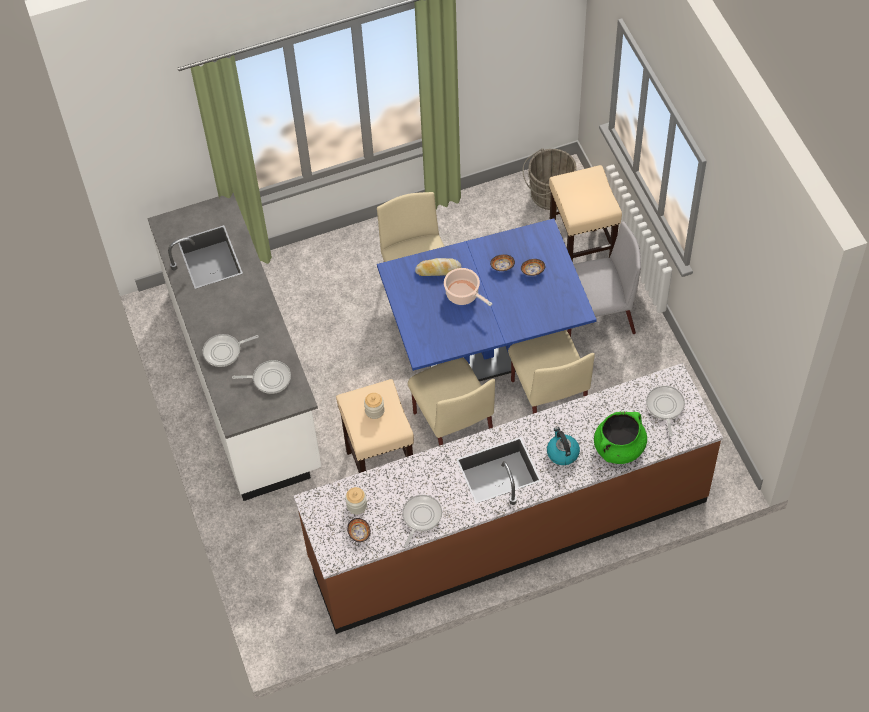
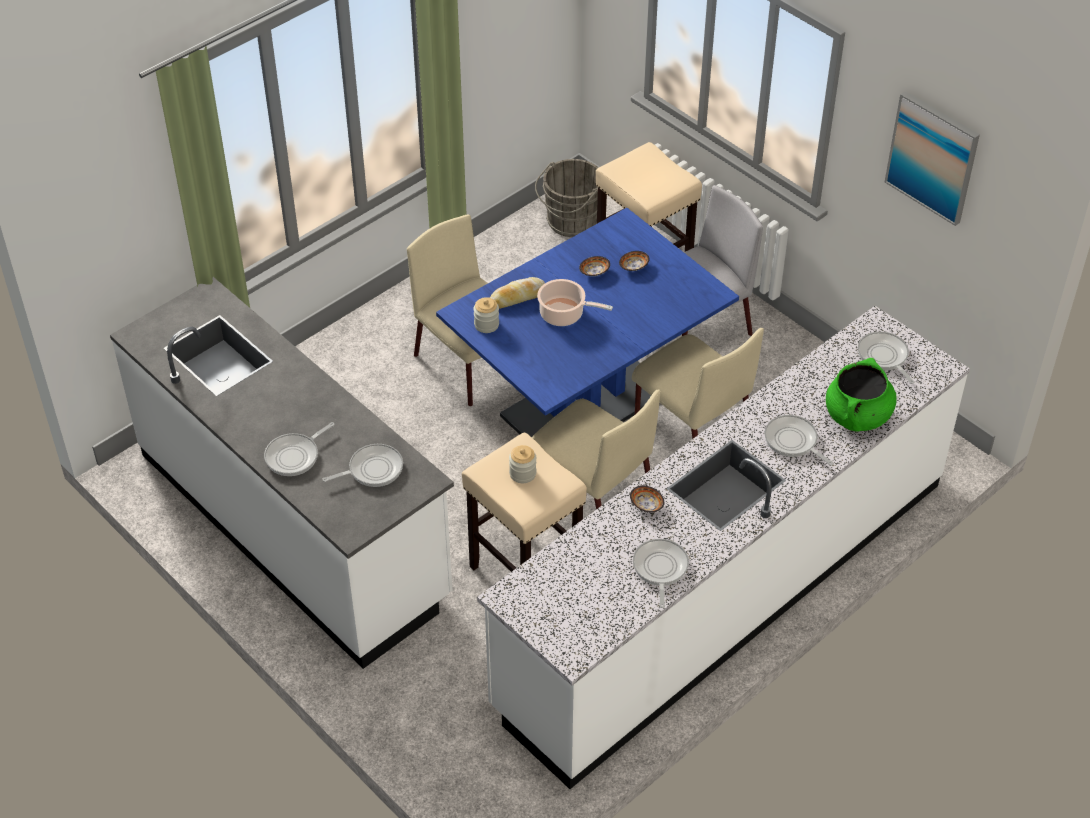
camera: 25 degrees left, 10 degrees down
(357, 505) = (569, 582): jar -> jar (486, 324)
(359, 534) = (590, 614): bowl -> bowl (646, 506)
(508, 530) = (723, 592): brown counter -> white counter
(562, 453) = (793, 441): kettle -> frying pan
(741, 275) = (932, 157): none -> picture

